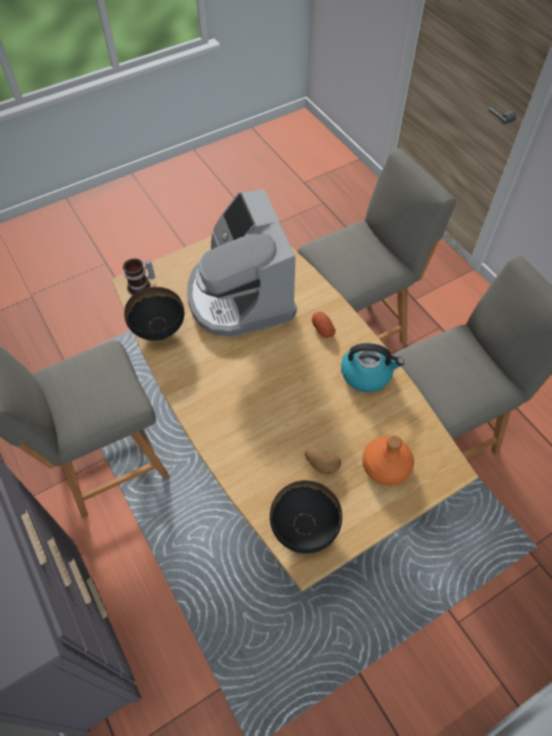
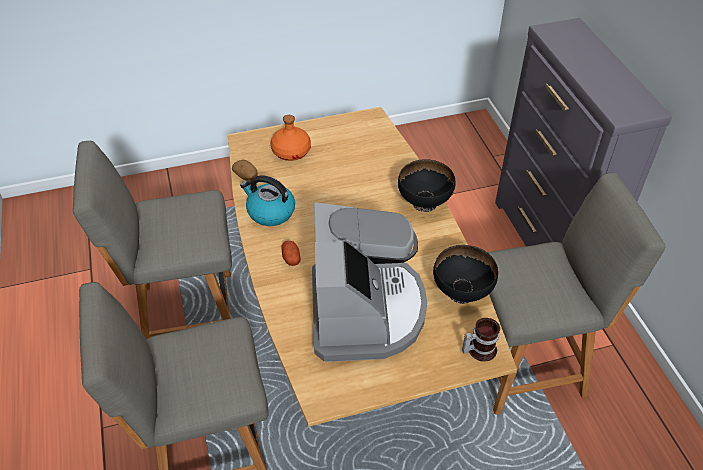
camera: 165 degrees left, 10 degrees down
(304, 528) = (368, 131): black bowl -> black bowl (424, 202)
(321, 464) = (340, 161): potato -> potato (247, 177)

